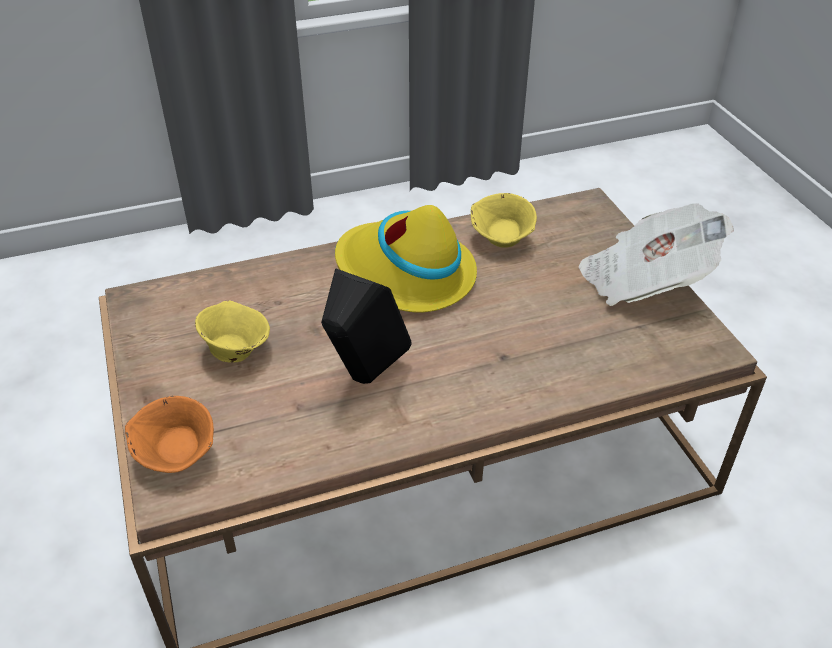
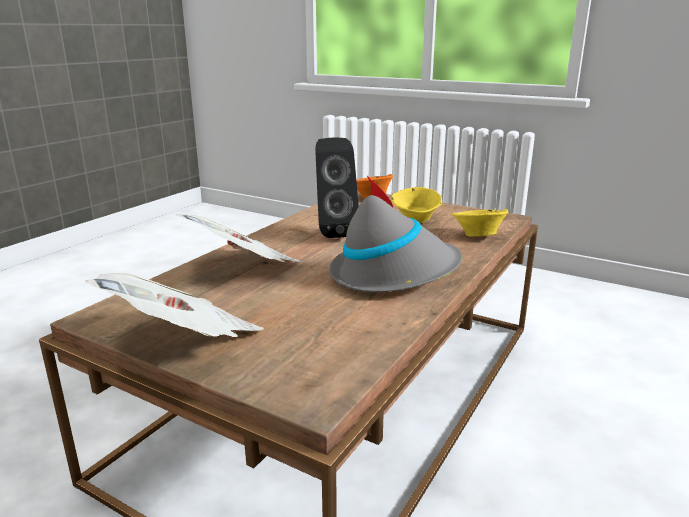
camera: 140 degrees right, 20 degrees down
(405, 274) = (394, 273): yellow hat -> grey hat
(502, 241) = (357, 321): yellow bowl -> yellow bowl (477, 236)
(534, 355) = (244, 268): none -> newspaper

